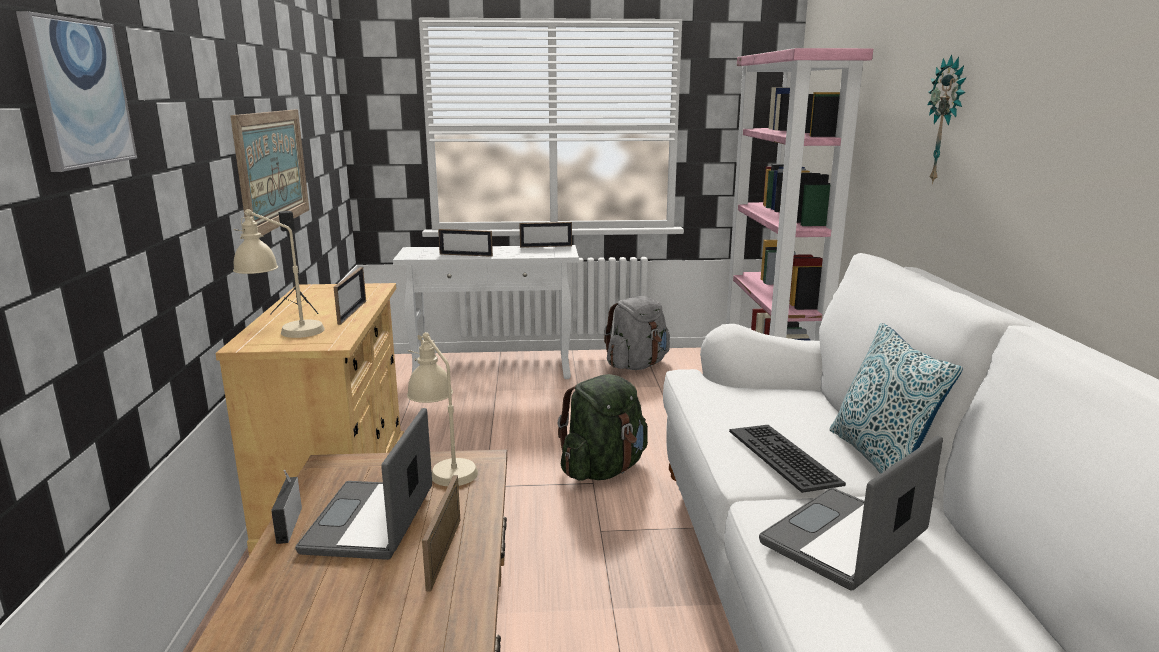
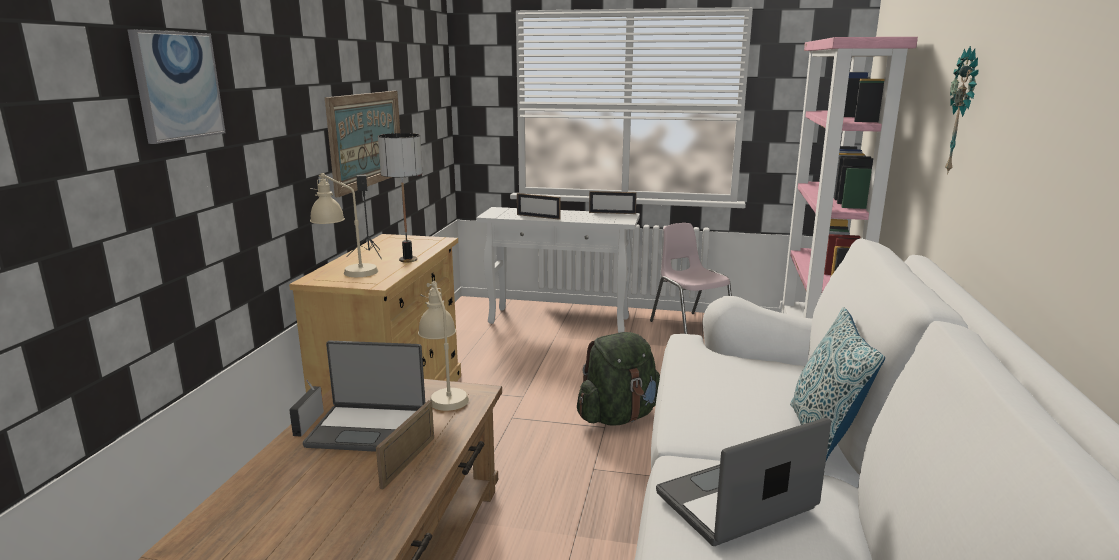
camera: 15 degrees right, 0 degrees up
(352, 312) = (407, 260): picture frame -> table lamp
(372, 521) = (368, 429): laptop -> laptop turned 105 degrees counterclockwise
(637, 365) = (690, 327): grey backpack -> pink chair
(784, 457) = (727, 422): keyboard -> none

